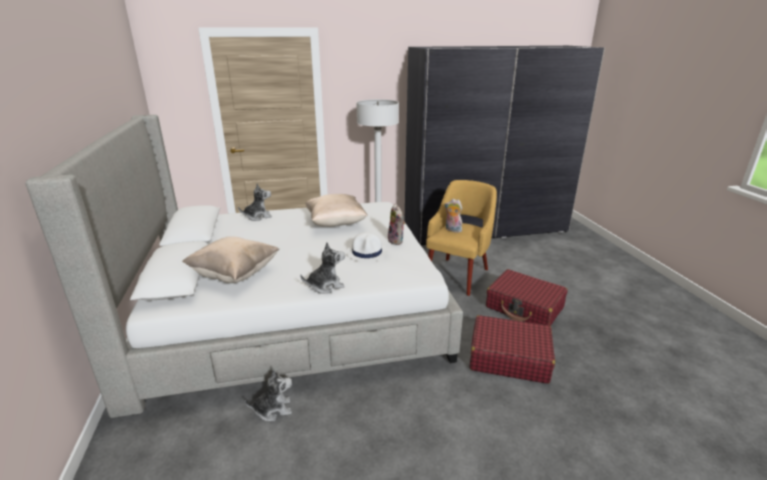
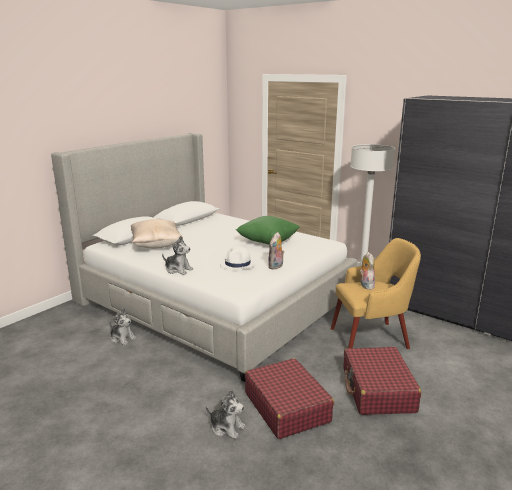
camera: 50 degrees right, 5 degrees down
(258, 216) = (235, 222): plush toy -> plush toy (226, 427)
(336, 223) = (267, 242): beige pillow -> green pillow

